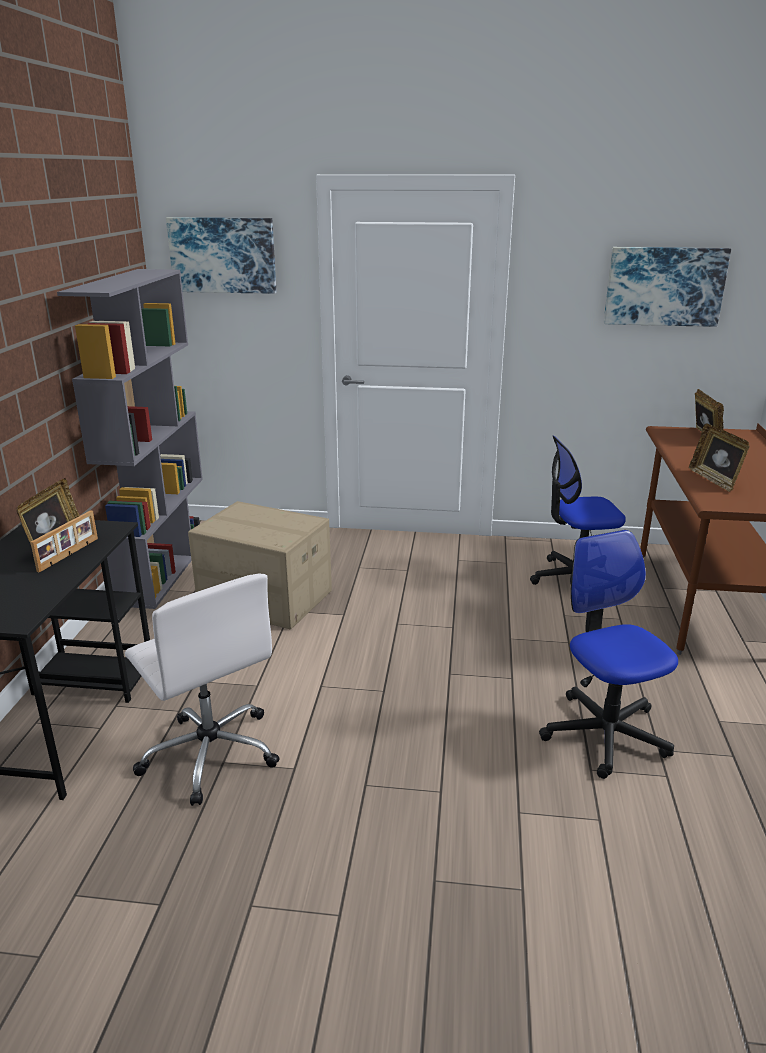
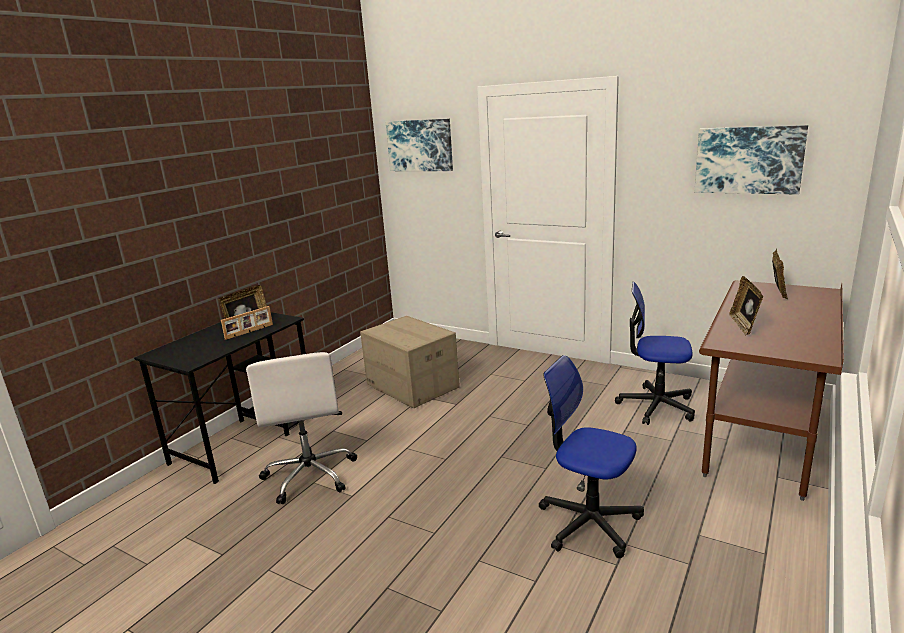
camera: 25 degrees right, 5 degrees down
(163, 568) = (363, 358): grey bookcase -> none
(605, 733) = (589, 522): office chair -> office chair turned 60 degrees counterclockwise

